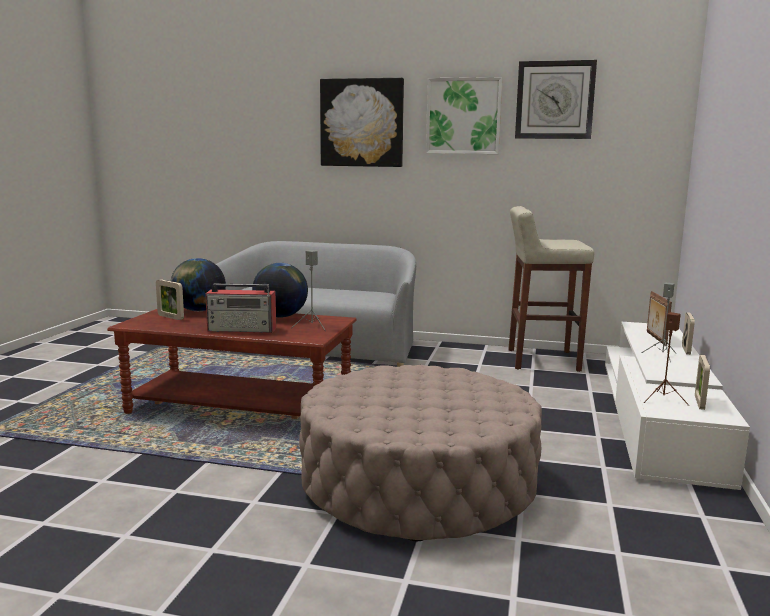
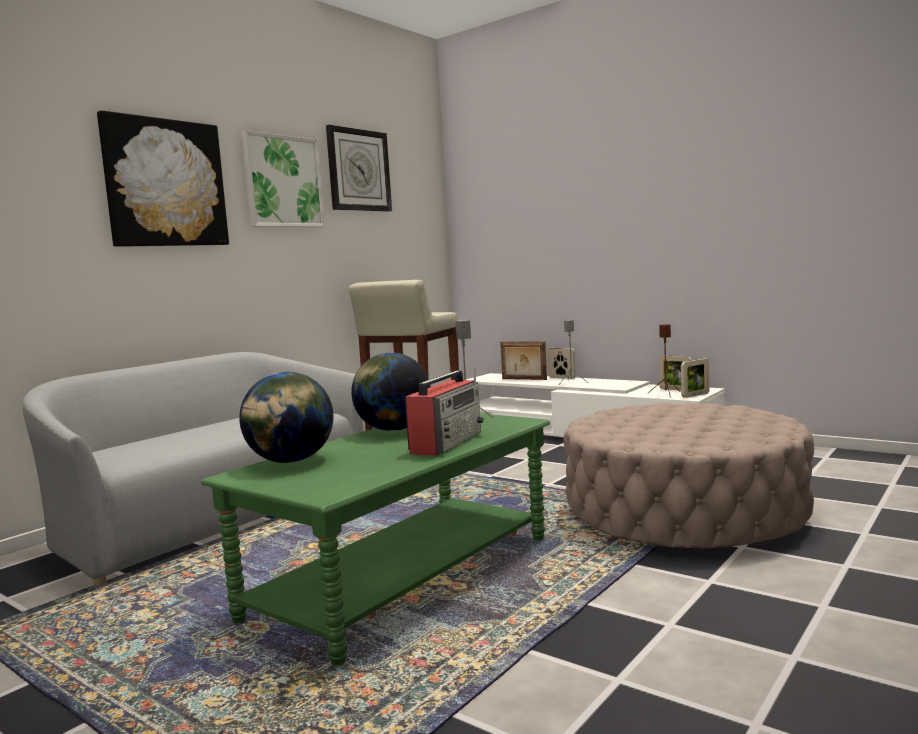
camera: 65 degrees left, 5 degrees down
(170, 317) = (314, 473): picture frame -> picture frame (695, 395)
(240, 407) = (405, 576): brown coffee table -> green coffee table

